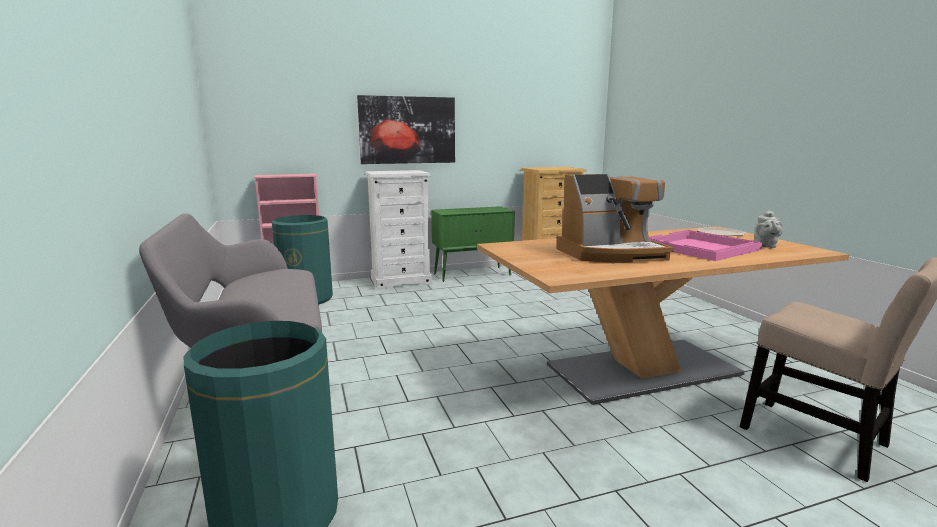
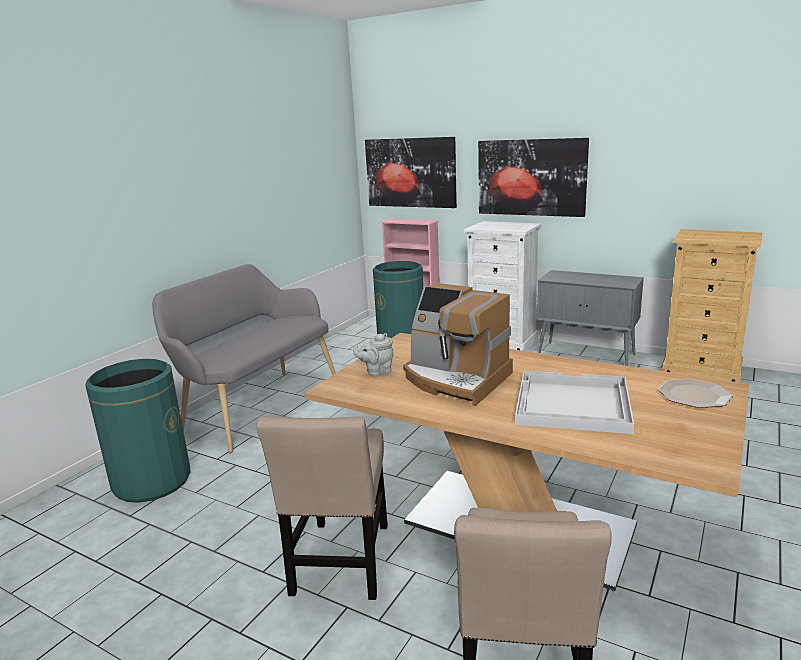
camera: 50 degrees right, 5 degrees up
(279, 125) = (410, 172): none -> picture
(473, 274) = (587, 355): green cabinet -> grey cabinet
(614, 453) = (341, 563): none -> beige chair
(700, 247) = (571, 404): pink tray -> white tray
(765, 246) = (666, 432): grey teapot -> grey teapot (376, 372)

